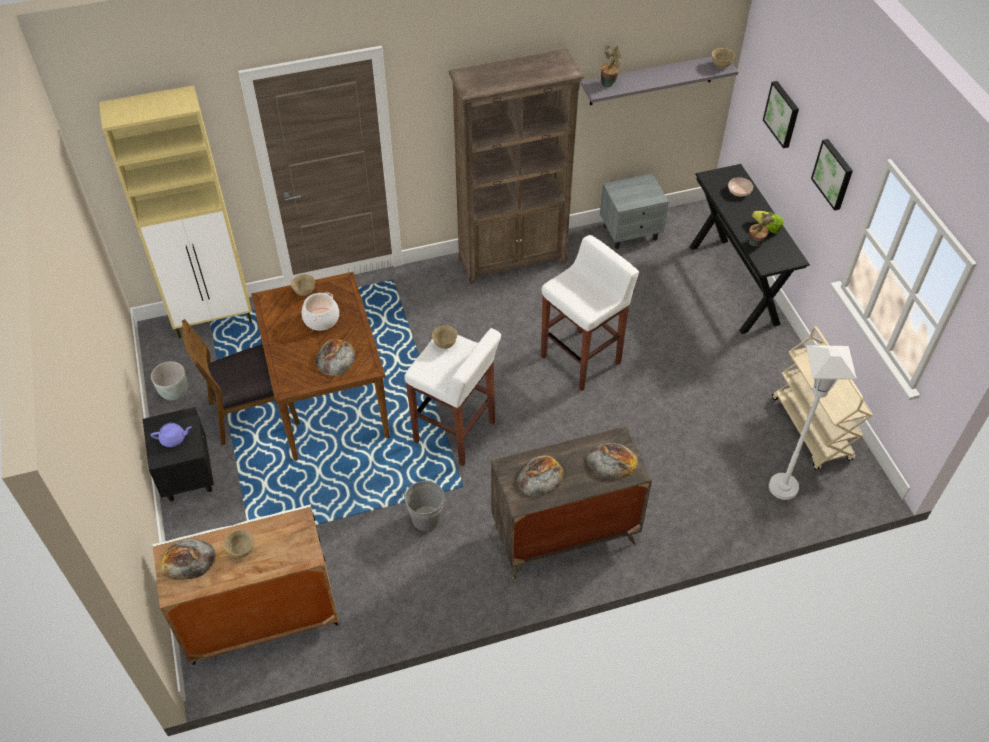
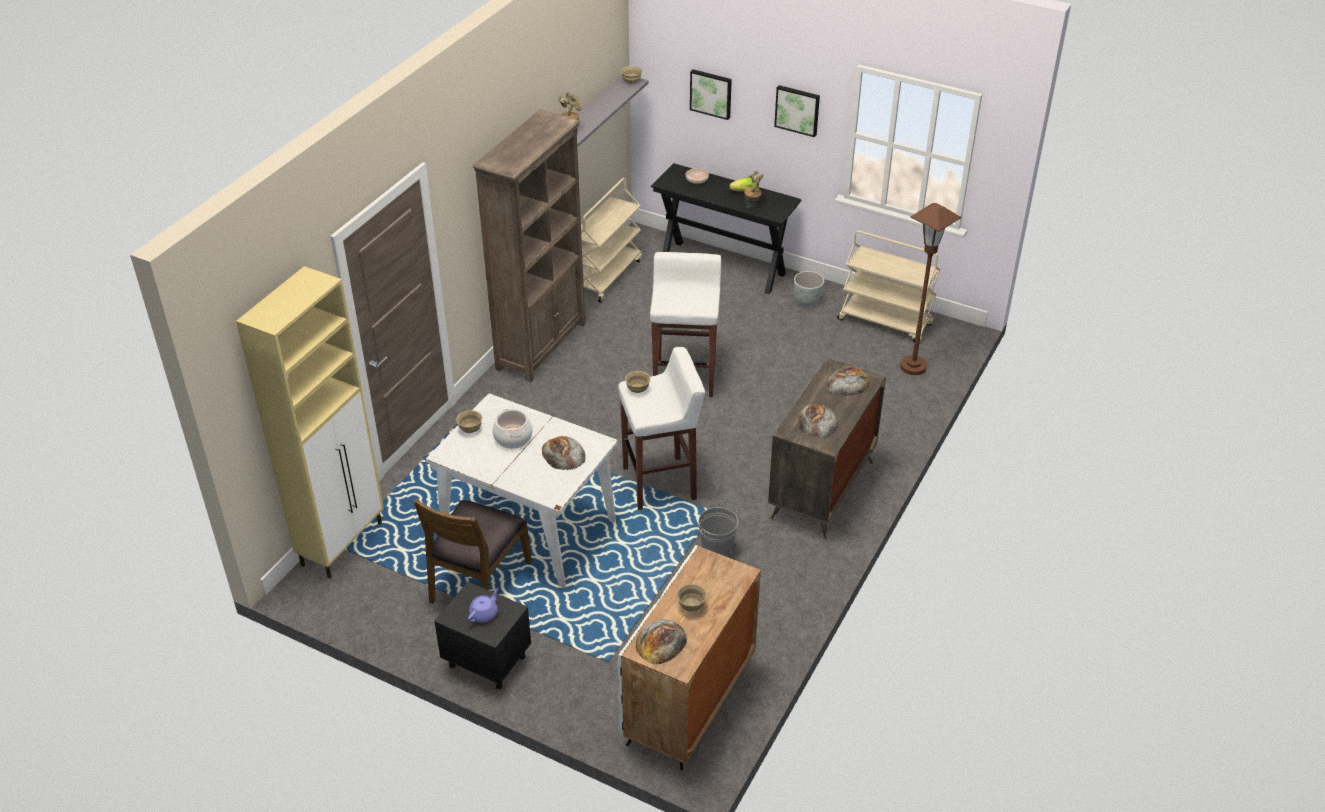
camera: 45 degrees left, 10 degrees down
(175, 392) = (387, 616): grey planter -> grey planter (807, 301)
(329, 399) = (530, 529): brown dining table -> white dining table
(631, 232) = (606, 276): grey nightstand -> beige cart
(783, 487) = (913, 366): white floor lamp -> brown floor lamp

